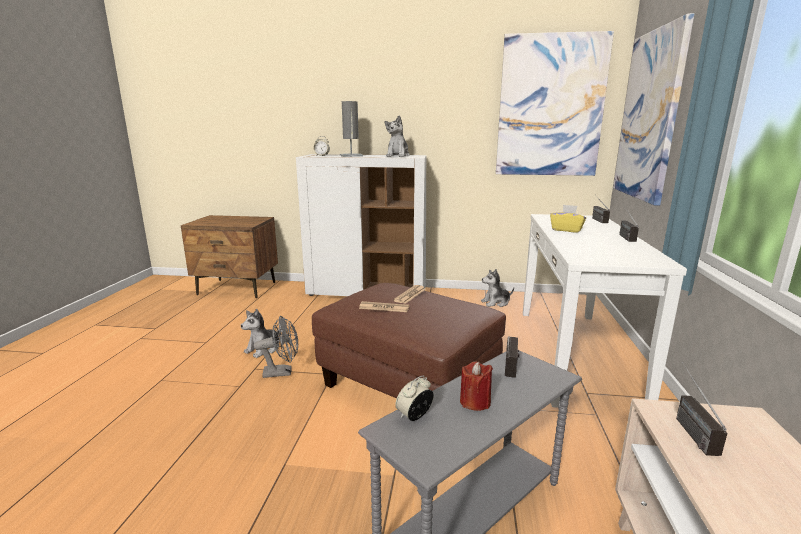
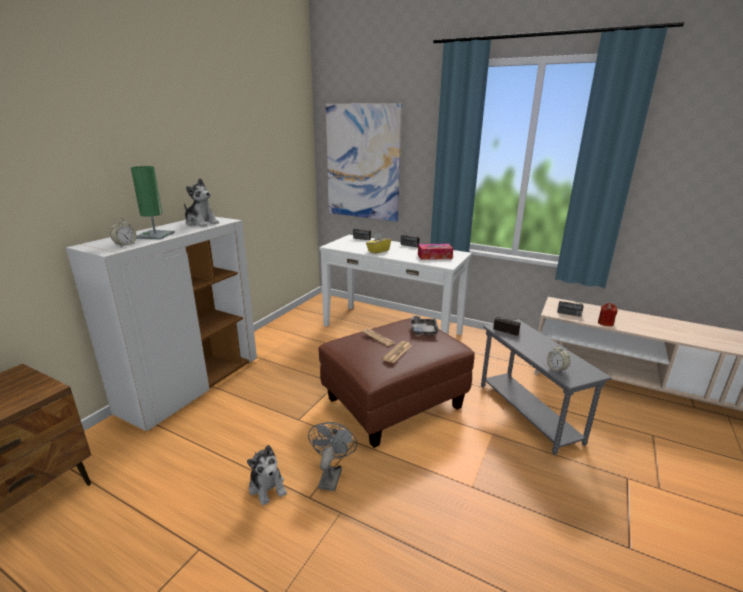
camera: 70 degrees left, 5 degrees up
(351, 155) = (155, 235): grey table lamp -> green table lamp
(456, 314) = (423, 330): none -> grey tray
(475, 402) = (542, 350): red candle -> red candle (605, 323)
(496, 302) = (294, 329): plush toy -> none
(550, 107) = (281, 154): picture -> none
(606, 251) = (434, 256): none -> tissue box

